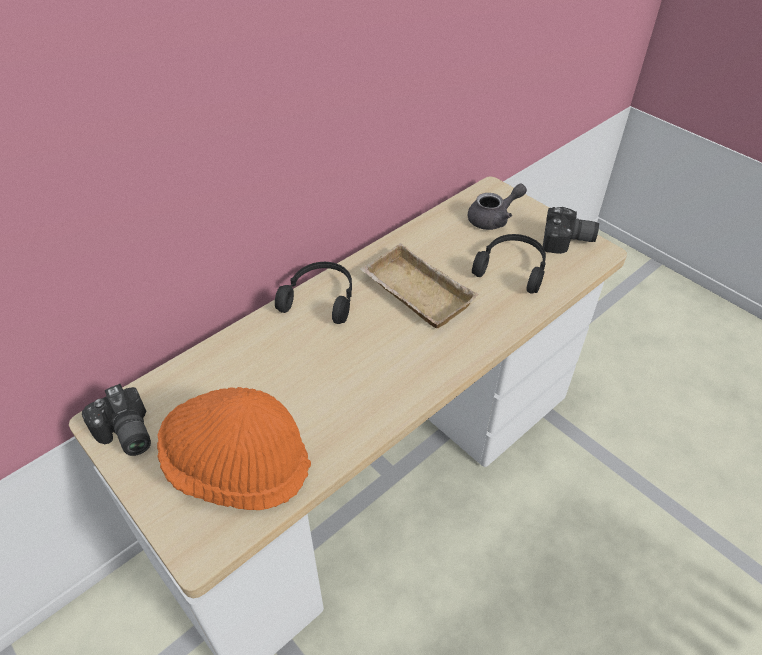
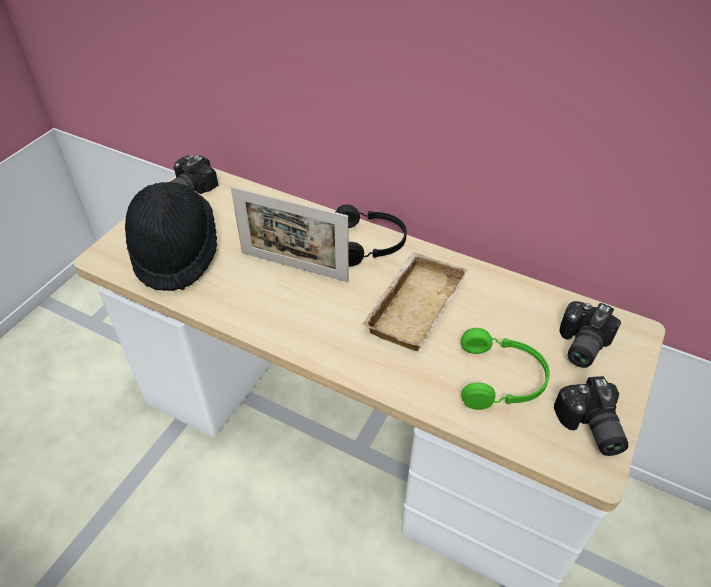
camera: 70 degrees right, 0 degrees up
(239, 466) = (175, 252): orange hat -> black hat
(322, 362) = (294, 267): none -> picture frame
(493, 219) = (579, 344): grey teapot -> camera
(512, 268) = (501, 379): black headphones -> green headphones

